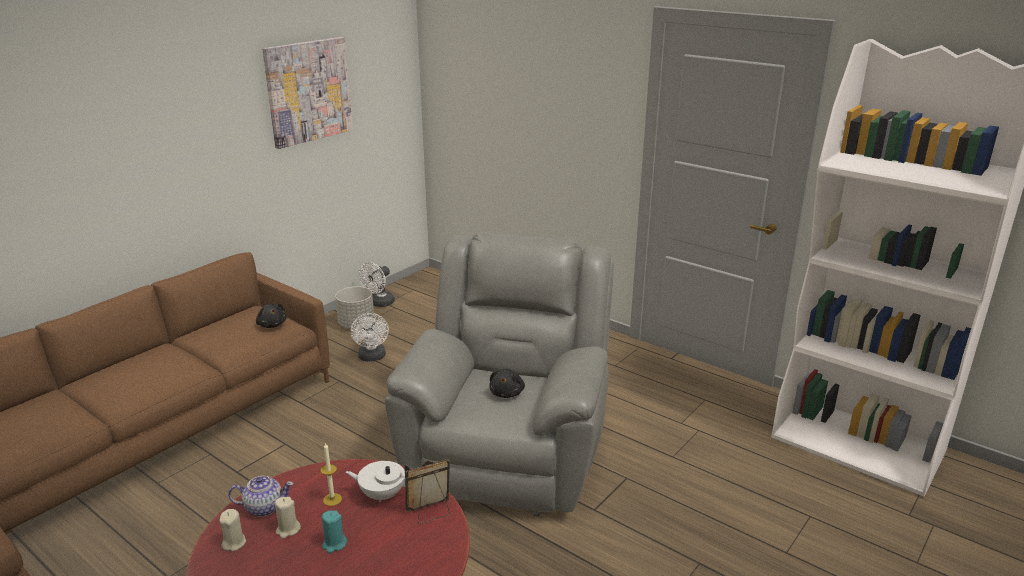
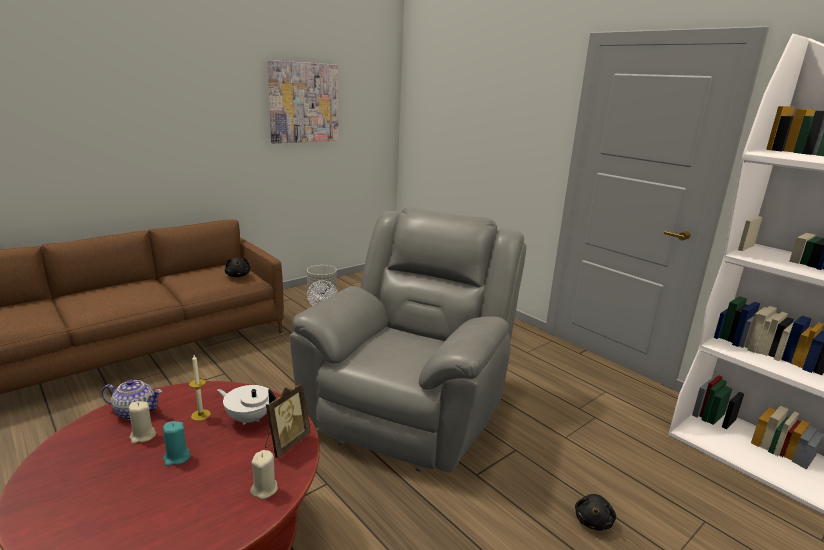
camera: 10 degrees right, 5 degrees down
(234, 543) = (86, 440): beige candle -> beige candle (264, 489)
(379, 303) = (345, 283): white fan -> none
(430, 513) = (286, 443): picture frame -> picture frame turned 135 degrees clockwise
(507, 393) = (407, 348): black plush toy -> black plush toy (593, 520)

